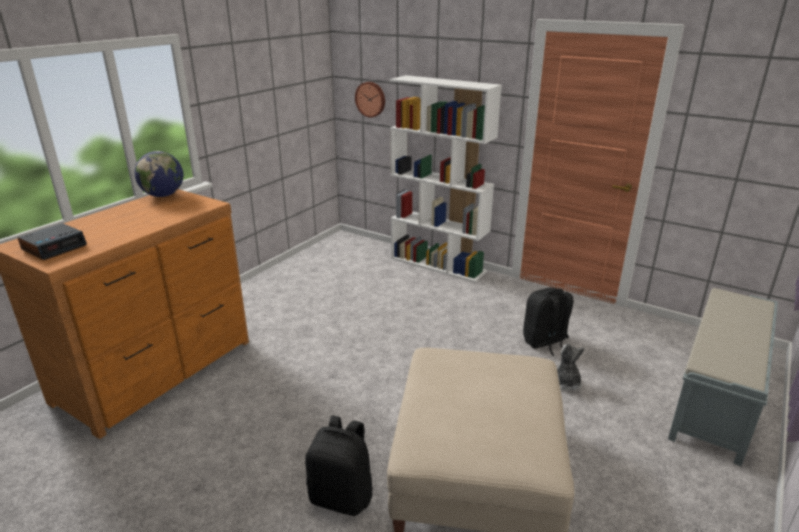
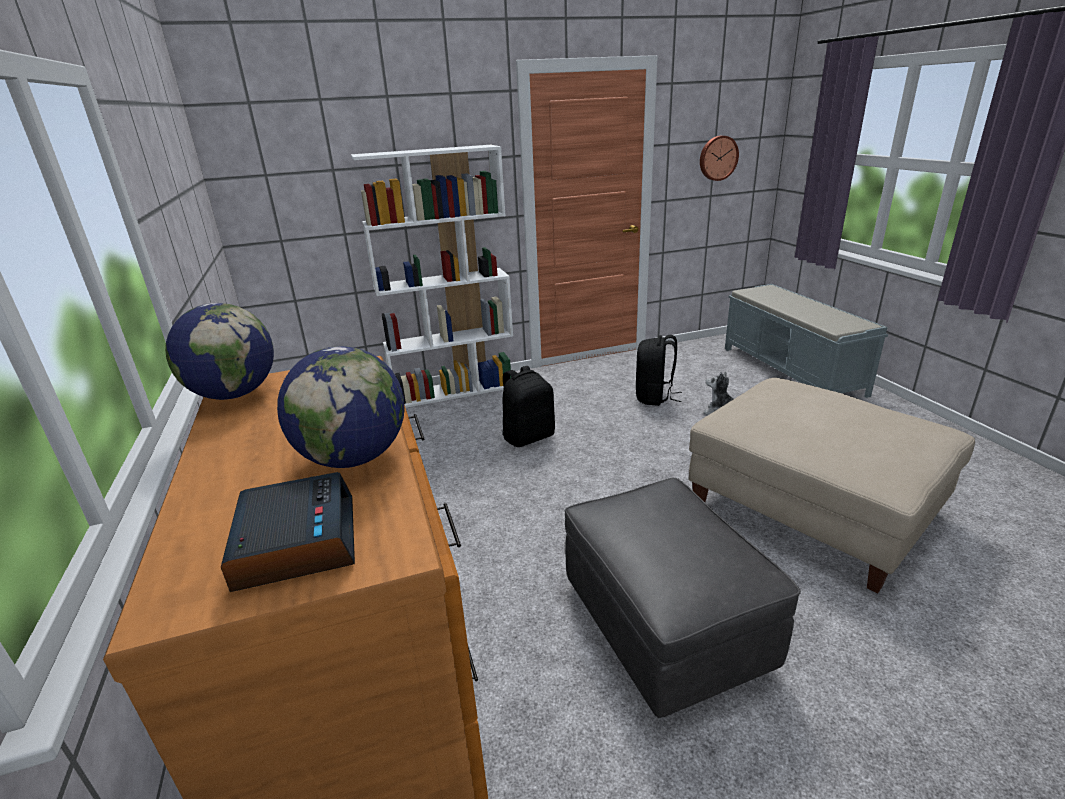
camera: 50 degrees left, 0 degrees up
(119, 234) = (353, 458): none -> globe
(279, 439) = (664, 626): none -> grey ottoman
(342, 497) = (803, 610): black backpack -> black backpack (528, 437)
(371, 99) = (291, 201): wall clock -> wall clock (717, 158)

